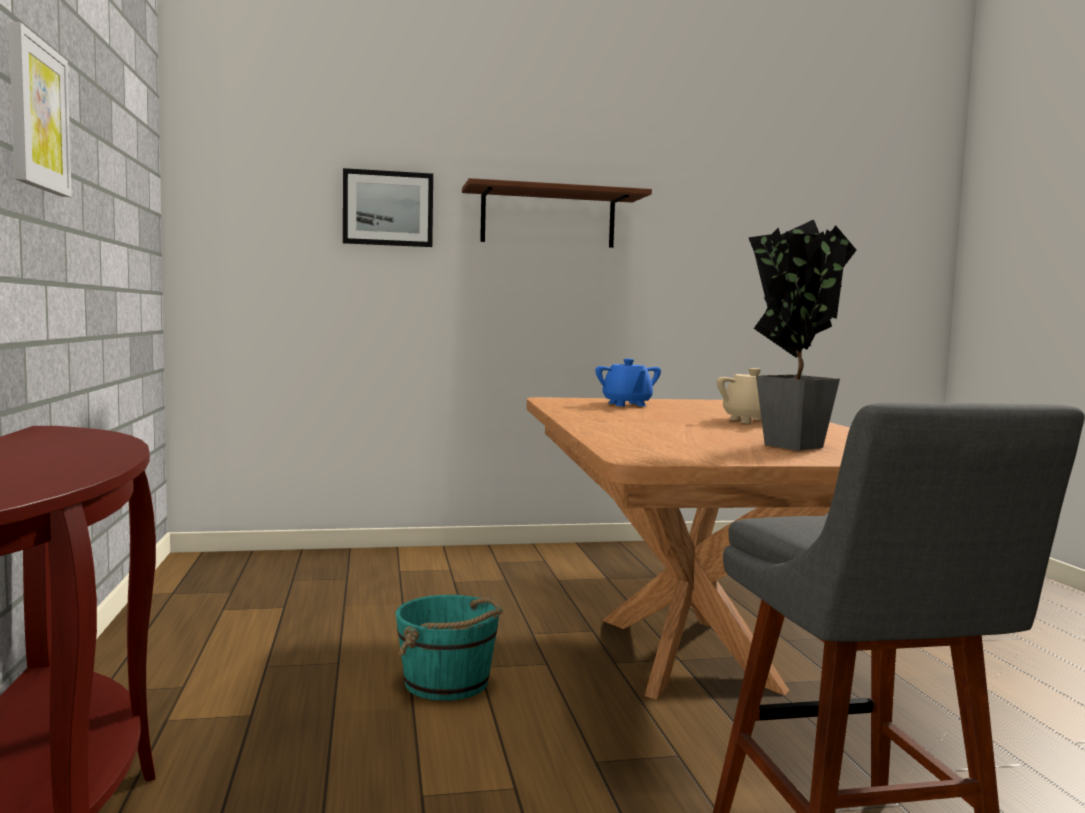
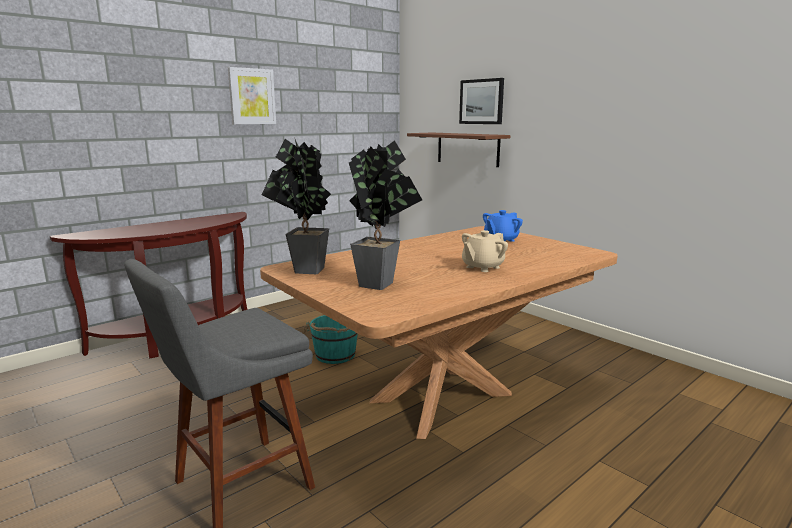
camera: 60 degrees right, 10 degrees up
(548, 218) = (569, 101): brown shelf -> brown shelf (467, 149)
(681, 454) = (305, 271): none -> potted plant

